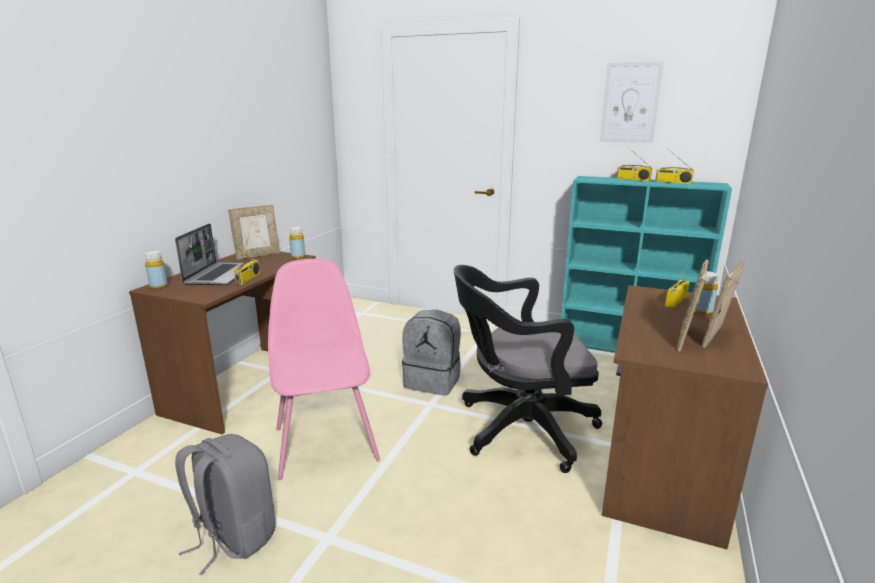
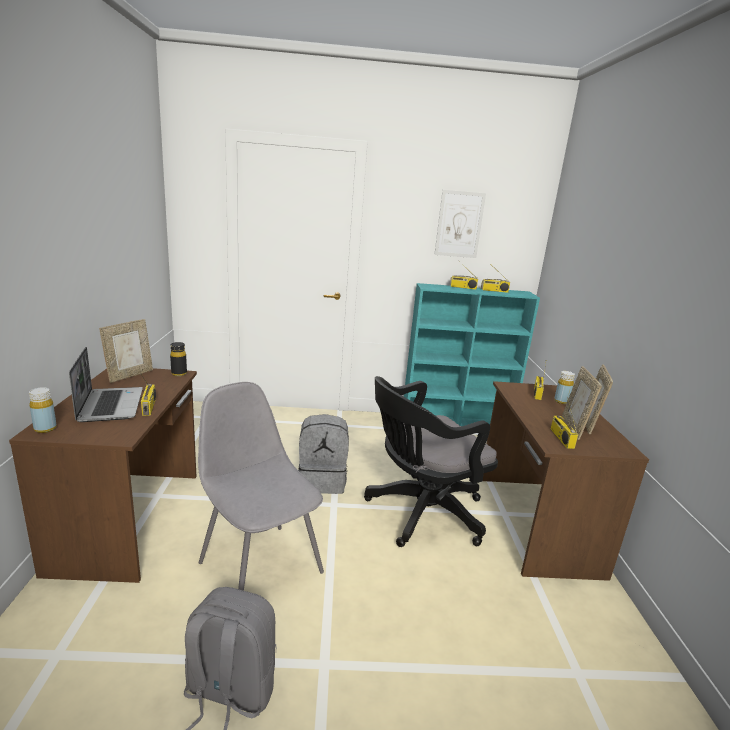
camera: 25 degrees left, 0 degrees up
(298, 257) = (179, 373): yellow bottle -> black bottle
(326, 442) = (259, 565): pink chair -> grey chair
(654, 346) = (561, 438): none -> radio

